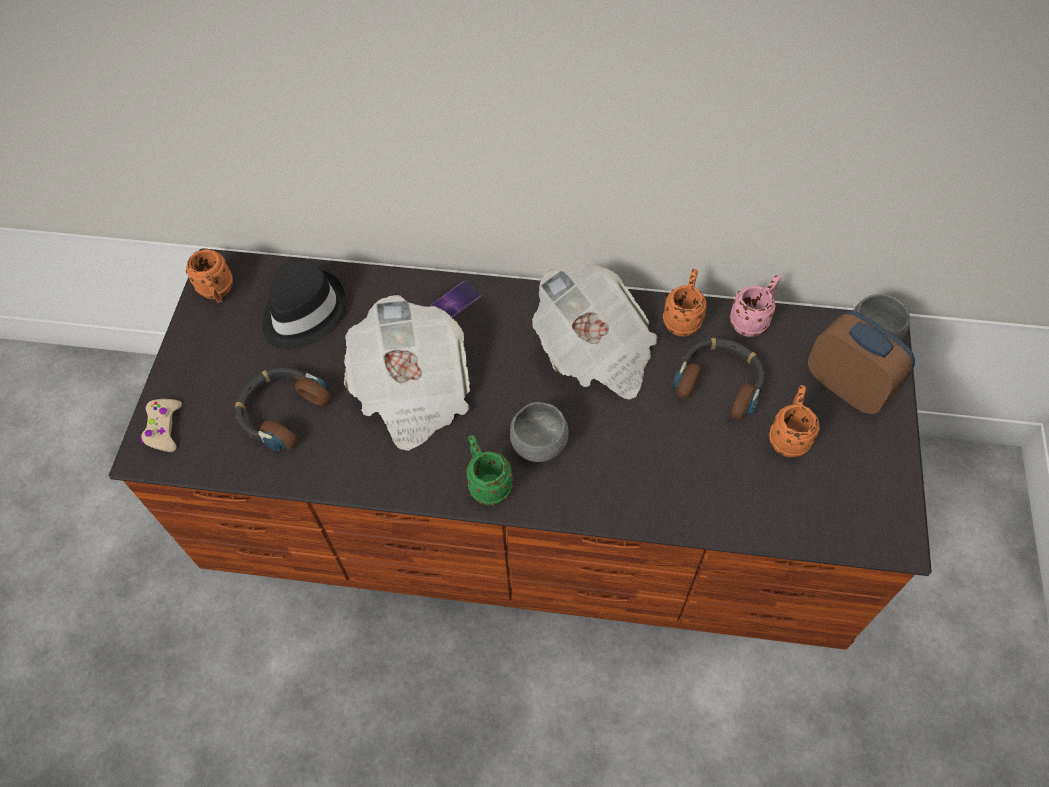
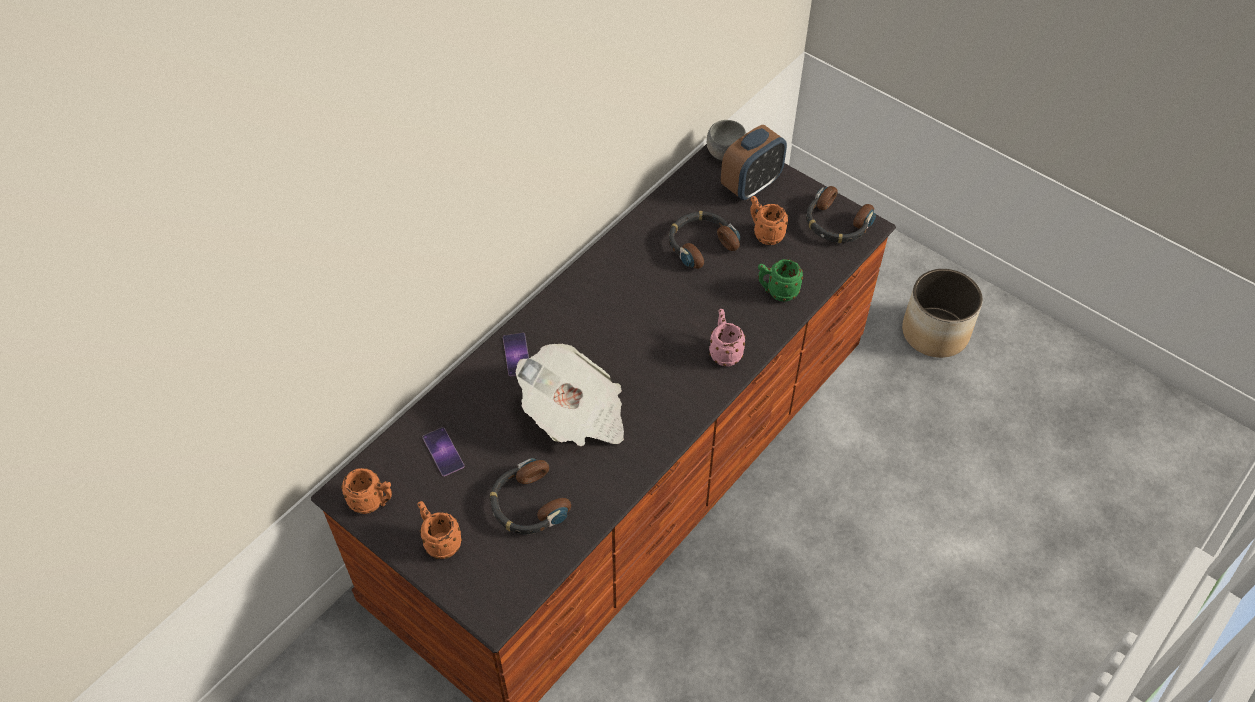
camera: 60 degrees left, 5 degrees down
(164, 428) = (480, 593): beige game controller -> none
(302, 312) = (443, 452): black hat -> phone
(487, 483) = (683, 406): green mug -> green mug (777, 292)
(539, 444) = (675, 362): grey bowl -> none
(595, 352) = (626, 294): newspaper -> none
(683, 319) = (637, 234): orange mug -> orange mug (439, 541)
(752, 320) = (667, 201): pink mug -> pink mug (724, 351)
(848, 385) = (751, 185): alarm clock -> alarm clock turned 150 degrees clockwise
(871, 503) = (836, 223): none -> headphones
(933, 730) = (934, 333): none -> planter

